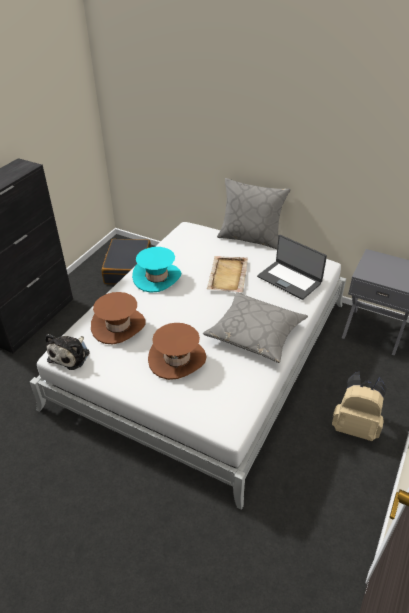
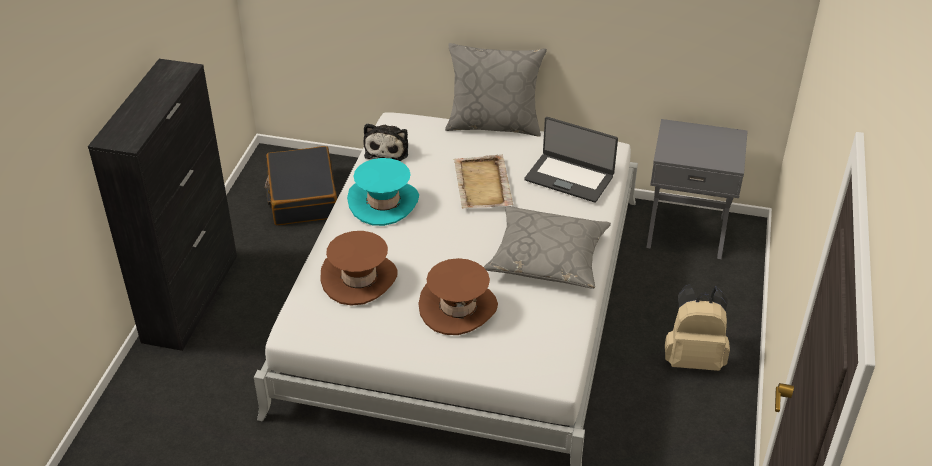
camera: 15 degrees left, 0 degrees up
(71, 355) = (311, 328): plush toy -> plush toy (388, 149)

